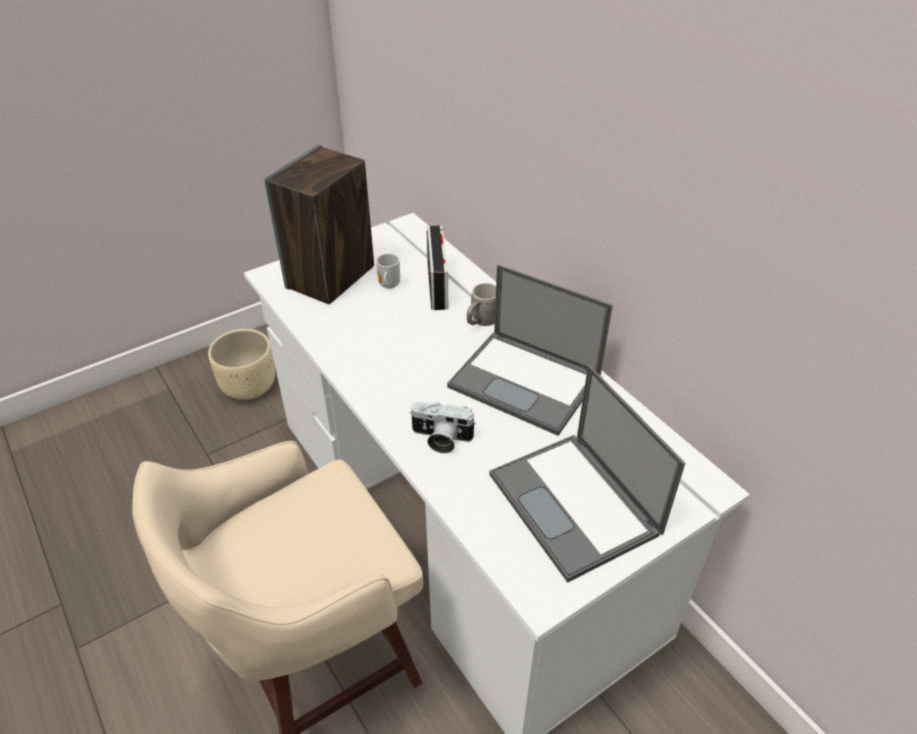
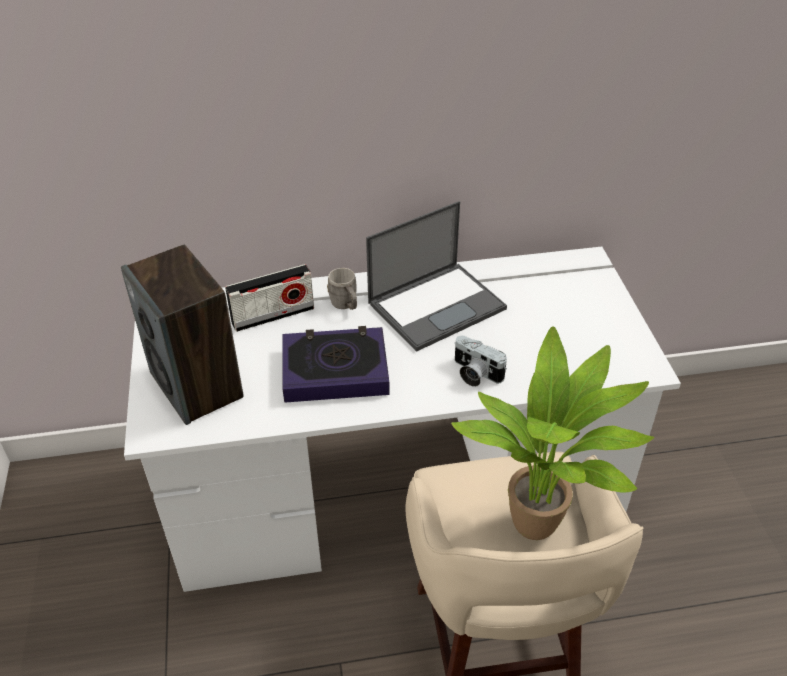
camera: 65 degrees left, 0 degrees up
(249, 386) = (85, 618): beige planter -> none
(290, 570) = (540, 529): none -> potted plant
(388, 286) = (246, 348): mug -> none
(390, 344) = (335, 370): none -> book
(437, 285) = (273, 315): radio -> radio turned 135 degrees clockwise
(440, 439) = (474, 374): camera -> camera turned 90 degrees clockwise
(576, 505) = (577, 325): laptop -> none

